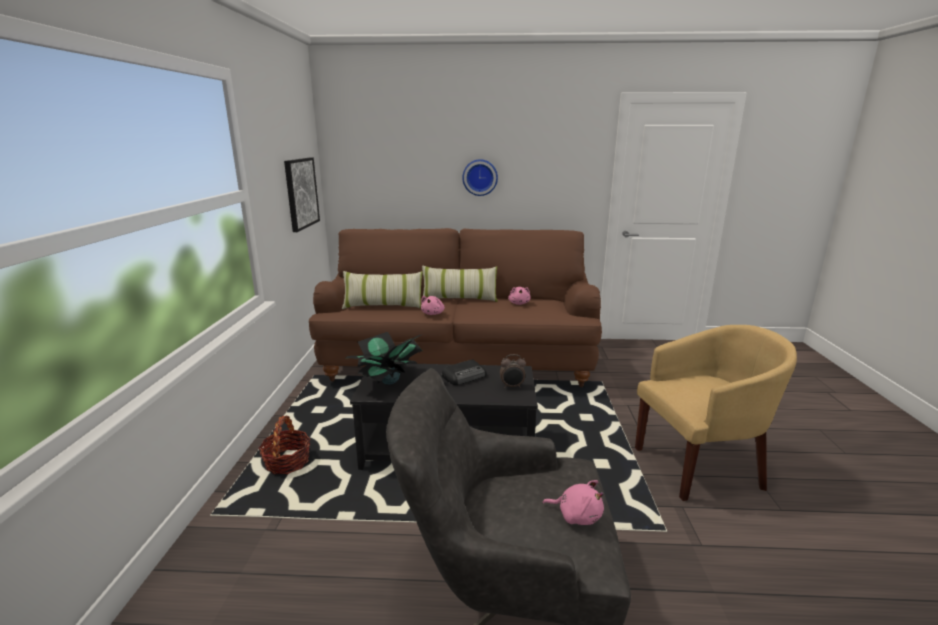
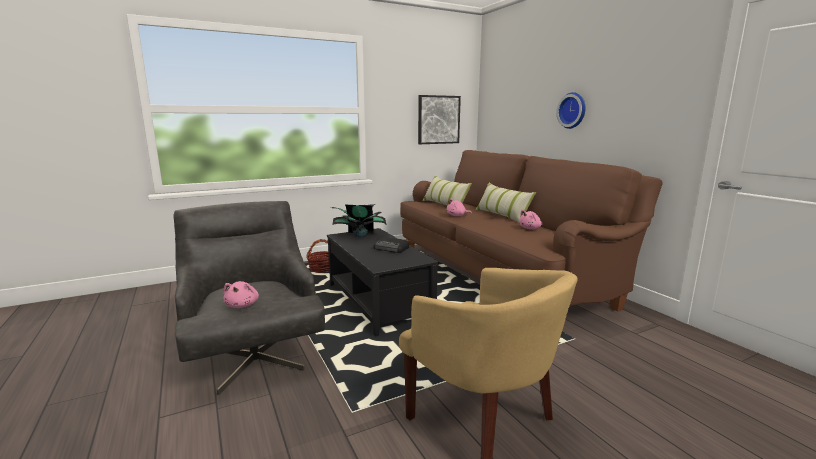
camera: 60 degrees right, 5 degrees down
(512, 386) = (393, 262): alarm clock -> none

